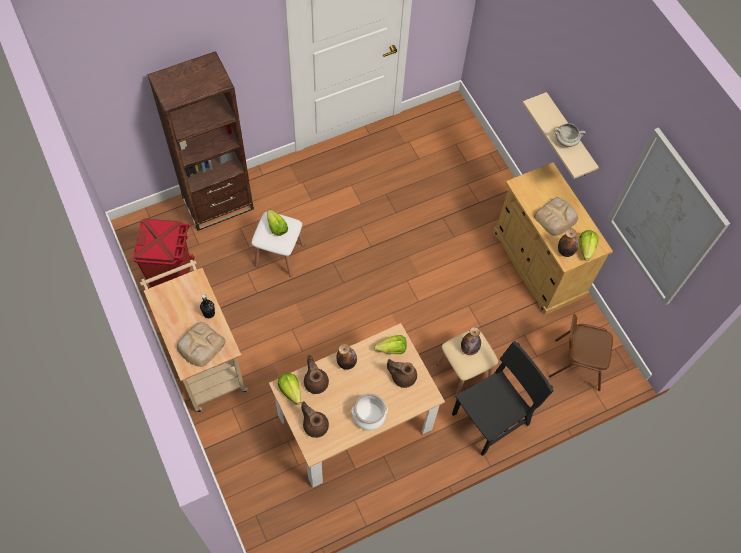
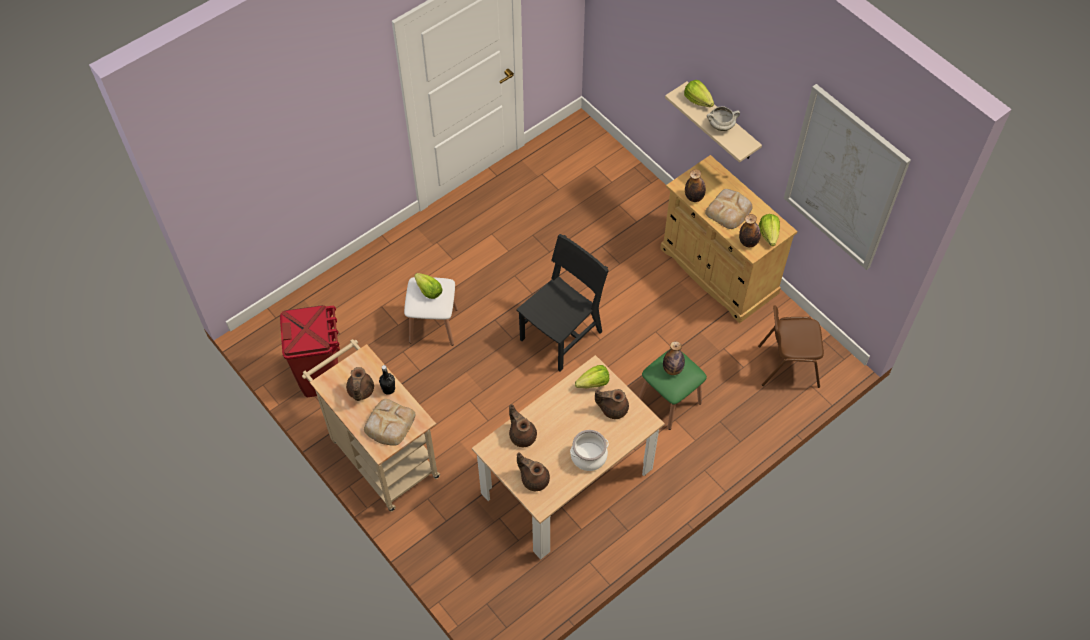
camera: 10 degrees left, 5 degrees down
(184, 309) = (360, 391): none -> brown teapot
(218, 204) = (349, 286): brown bookcase -> none
(291, 390) = (498, 450): lettuce -> lettuce (698, 100)
(346, 362) = (549, 408): bottle -> bottle (694, 197)
(463, 371) = (669, 401): beige stool -> green stool
(490, 419) = (712, 443): black chair -> black chair (561, 335)

